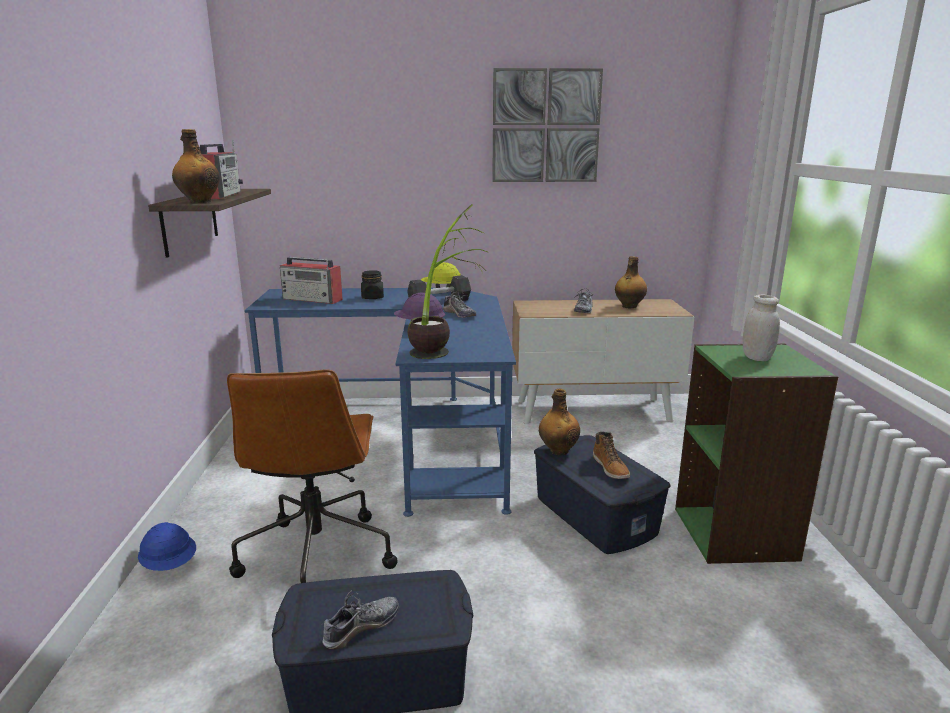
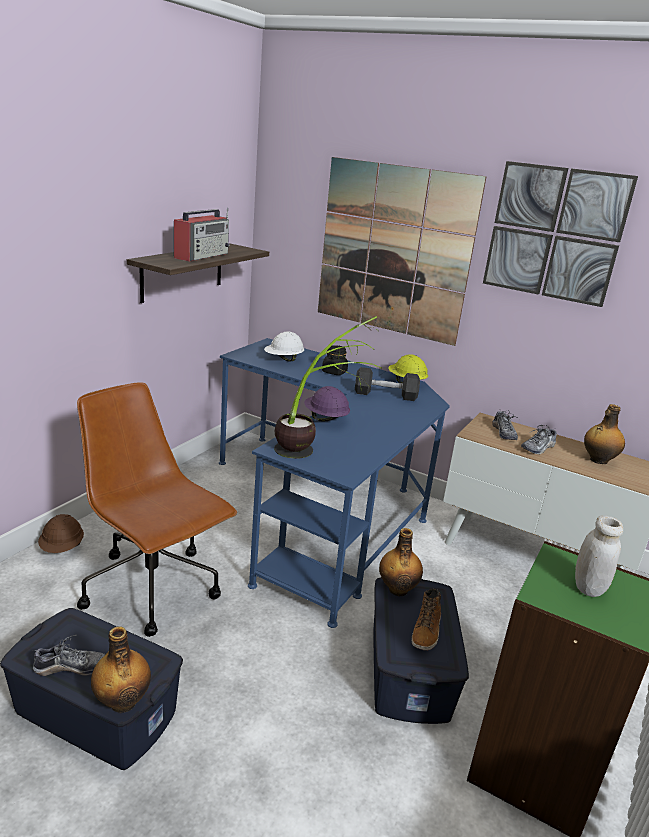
camera: 30 degrees right, 5 degrees up
(170, 565) = (62, 548): blue hard hat -> brown hard hat
(199, 202) = (165, 263): bottle -> bottle (122, 701)
(313, 299) = (283, 360): radio -> white hard hat
(317, 556) = (153, 589): brown office chair -> brown office chair turned 105 degrees clockwise
(399, 168) = (394, 250): none -> picture
(459, 314) = (381, 416): shoe -> shoe (504, 433)

